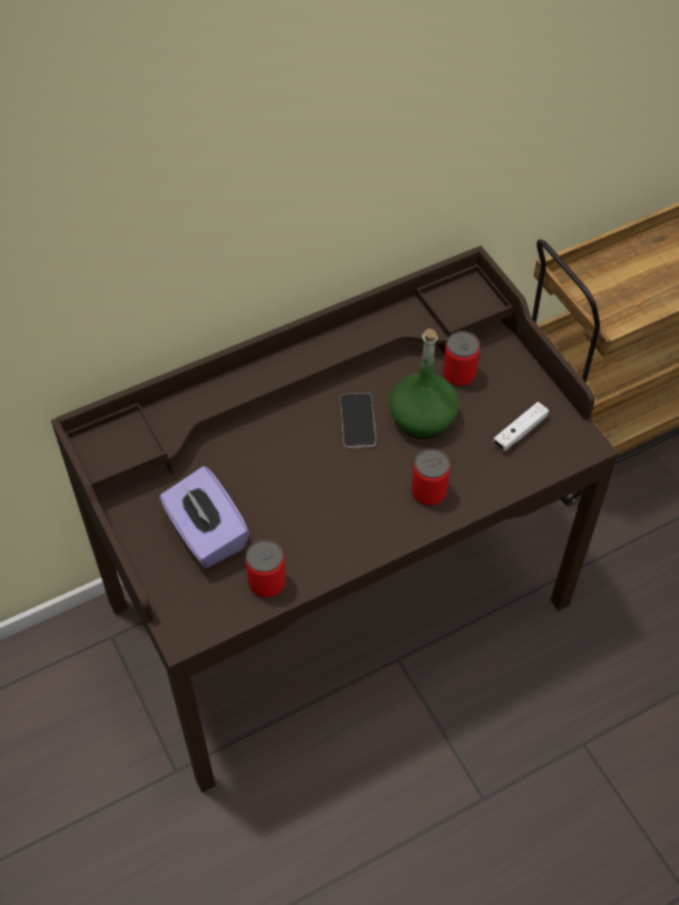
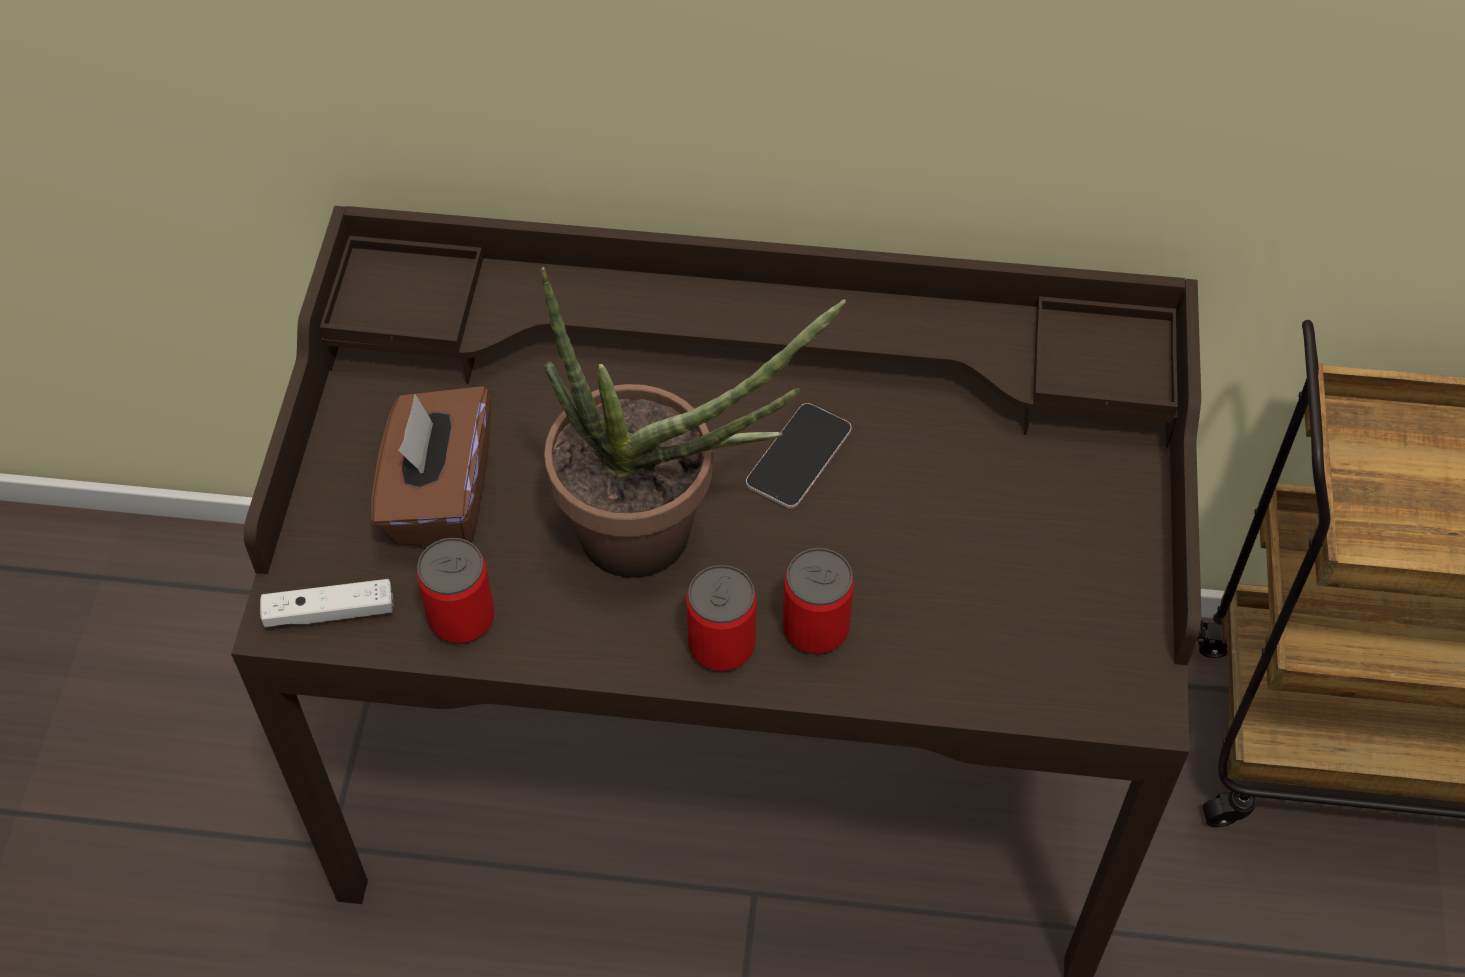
camera: 35 degrees right, 0 degrees up
(206, 534) = (439, 496): purple tissue box -> brown tissue box
(327, 493) = (660, 538): none -> potted plant
(422, 418) = (903, 509): green bottle -> none
(459, 375) = (1019, 475): can -> can (721, 646)
(520, 432) = (1045, 619): white game controller -> white game controller (330, 612)

